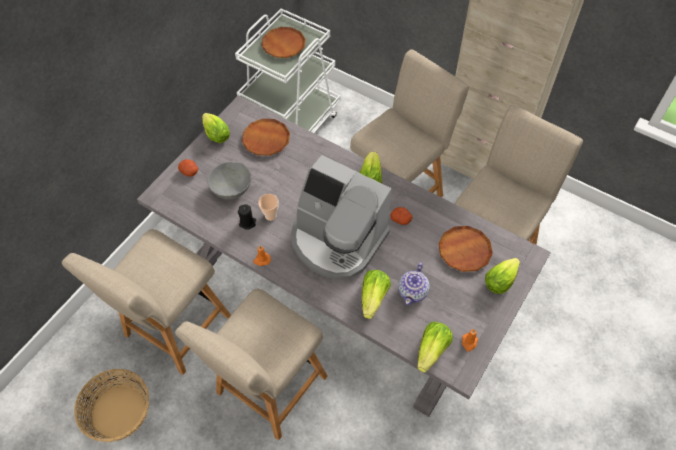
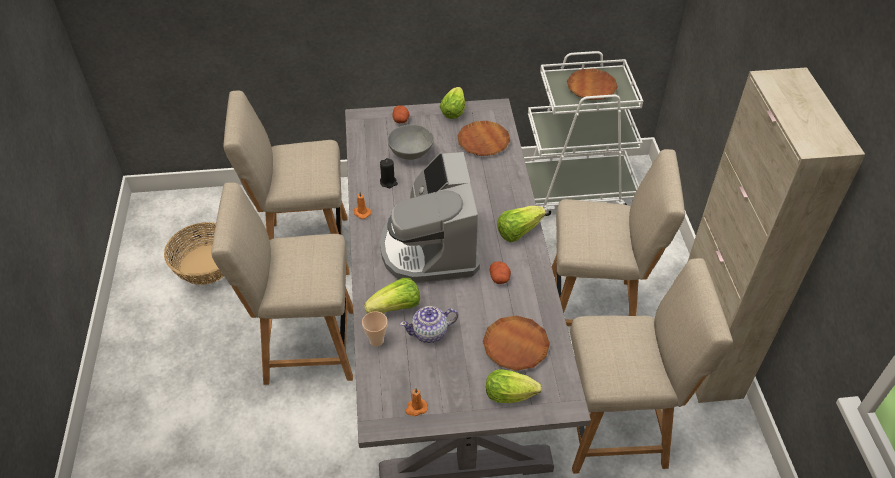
camera: 50 degrees right, 10 degrees down
(270, 216) = (410, 191): cup -> cup (376, 340)
(432, 350) = (381, 383): lettuce -> none

